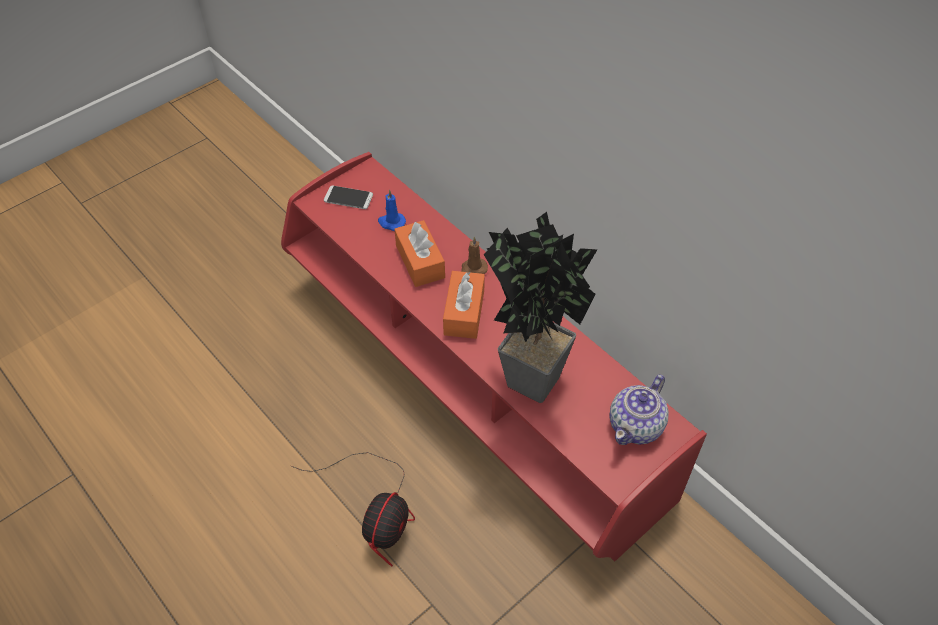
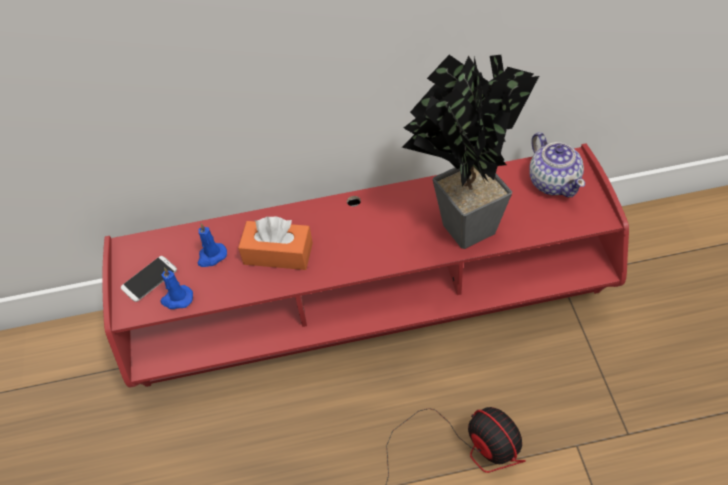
camera: 55 degrees left, 0 degrees up
(340, 223) = (177, 299): none -> blue candle
(464, 312) = (362, 245): orange tissue box -> none
(473, 269) = (318, 218): brown candle -> none

